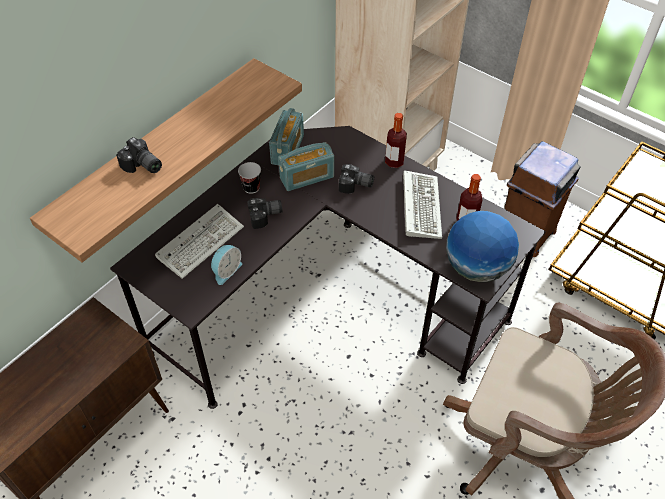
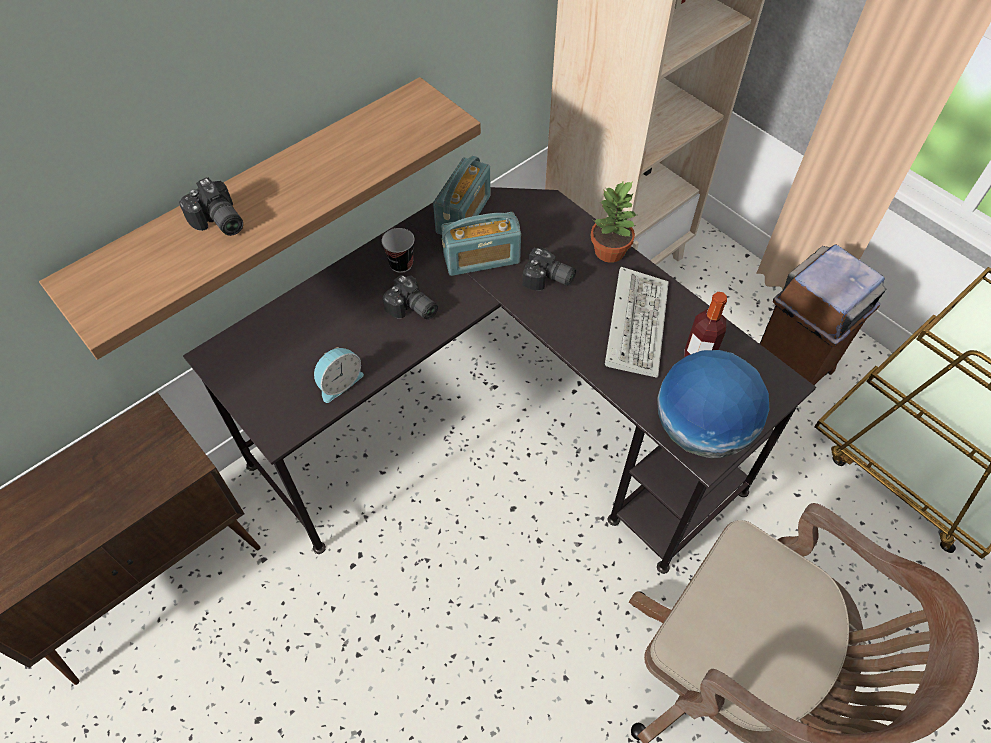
camera: 10 degrees right, 5 degrees up
(201, 241) = (315, 334): keyboard -> none
(266, 217) = (412, 309): camera -> camera turned 45 degrees clockwise
(394, 162) = (610, 251): bottle -> potted plant

